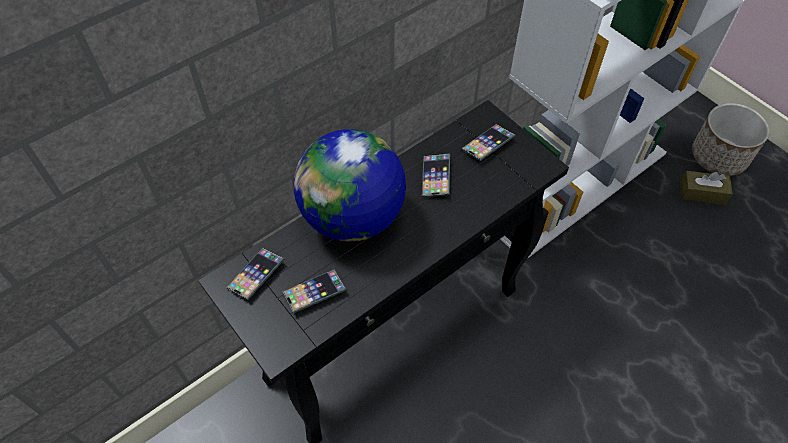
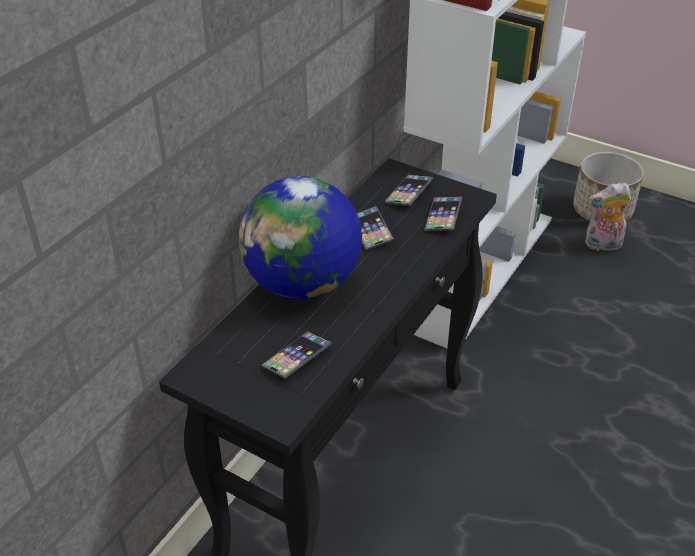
camera: 20 degrees left, 15 degrees down
(256, 275) = (223, 359): phone -> phone (443, 217)
(702, 193) = (602, 245): brown tissue box -> plush toy

